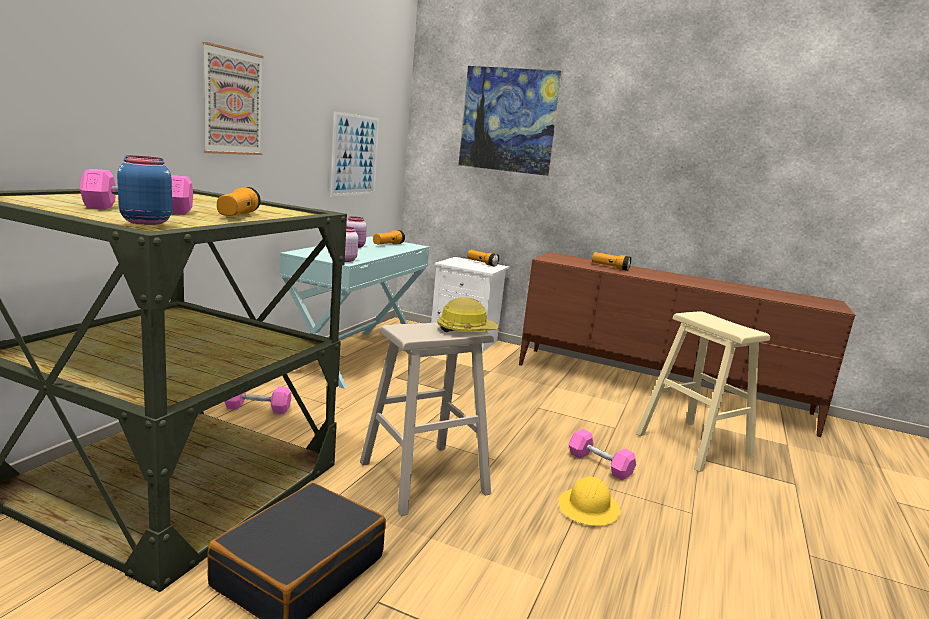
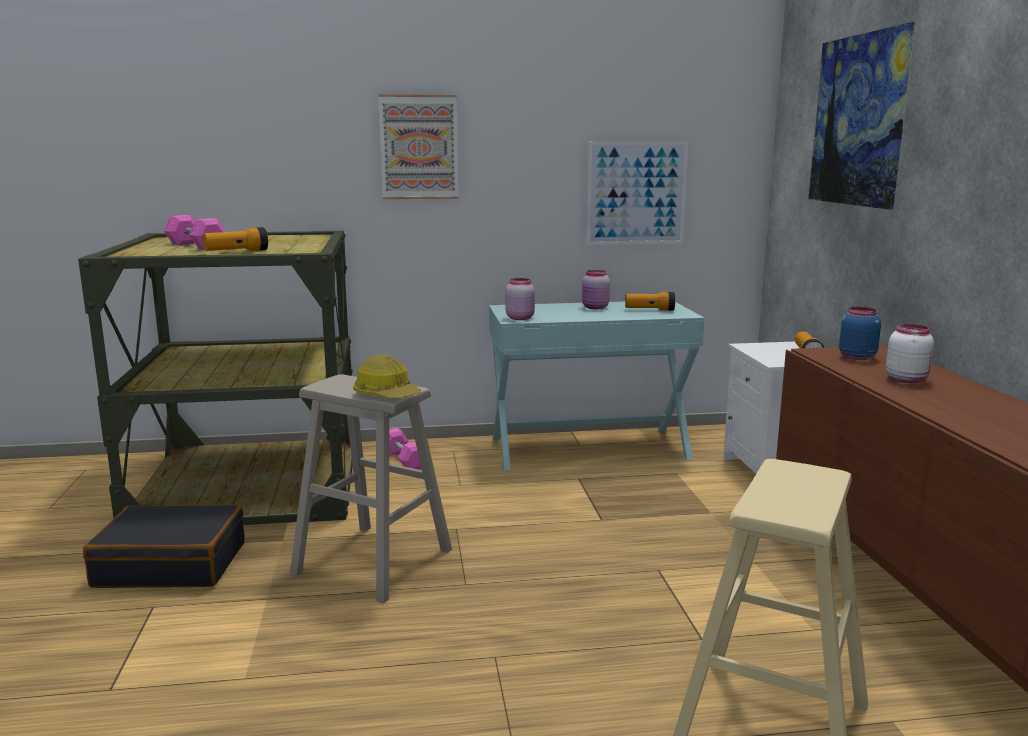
camera: 60 degrees right, 0 degrees up
(145, 222) = (131, 252): blue jar -> blue jar (856, 357)
(589, 508) = (425, 671): yellow hard hat -> none
(599, 464) = (556, 652): pink dumbbell -> none
(610, 267) = (906, 379): flashlight -> white jar

